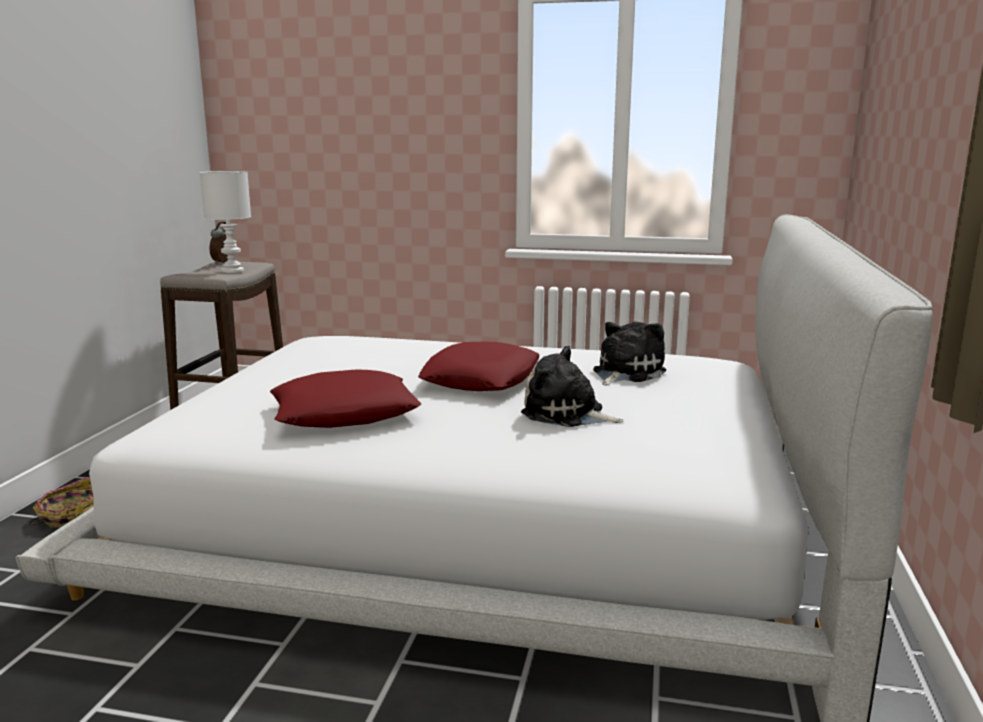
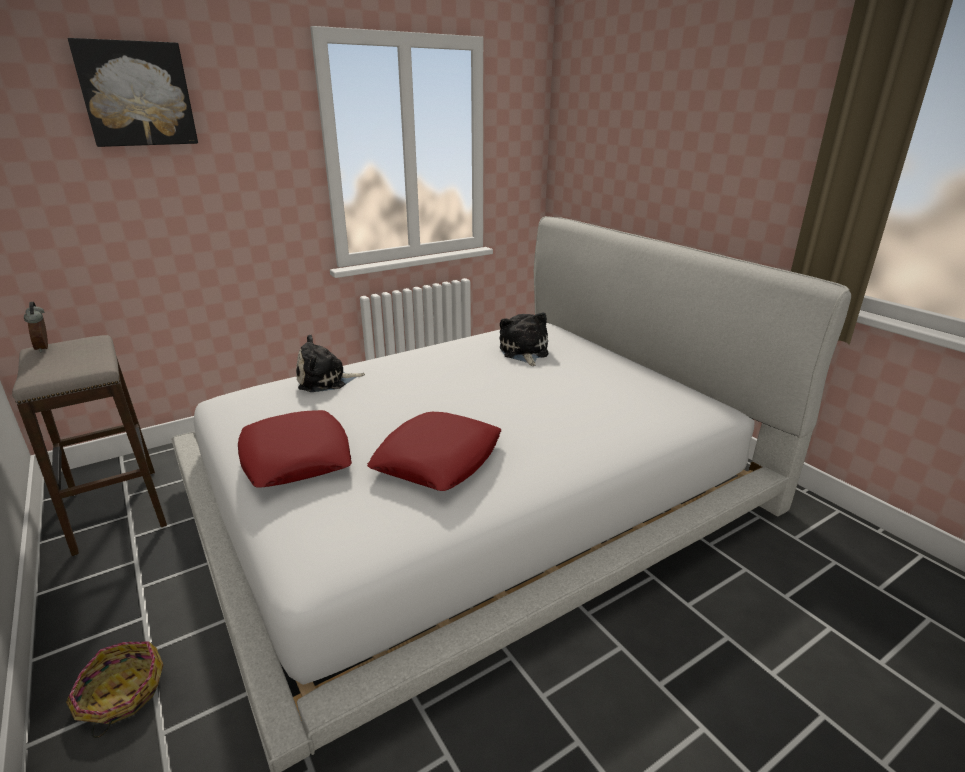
camera: 45 degrees left, 10 degrees up
(231, 271) = (85, 356): white table lamp -> none
(352, 60) = (136, 94): none -> picture
(481, 379) = (459, 390): red pillow -> red pillow (296, 457)
(567, 414) = (563, 396): plush toy -> plush toy (326, 380)

